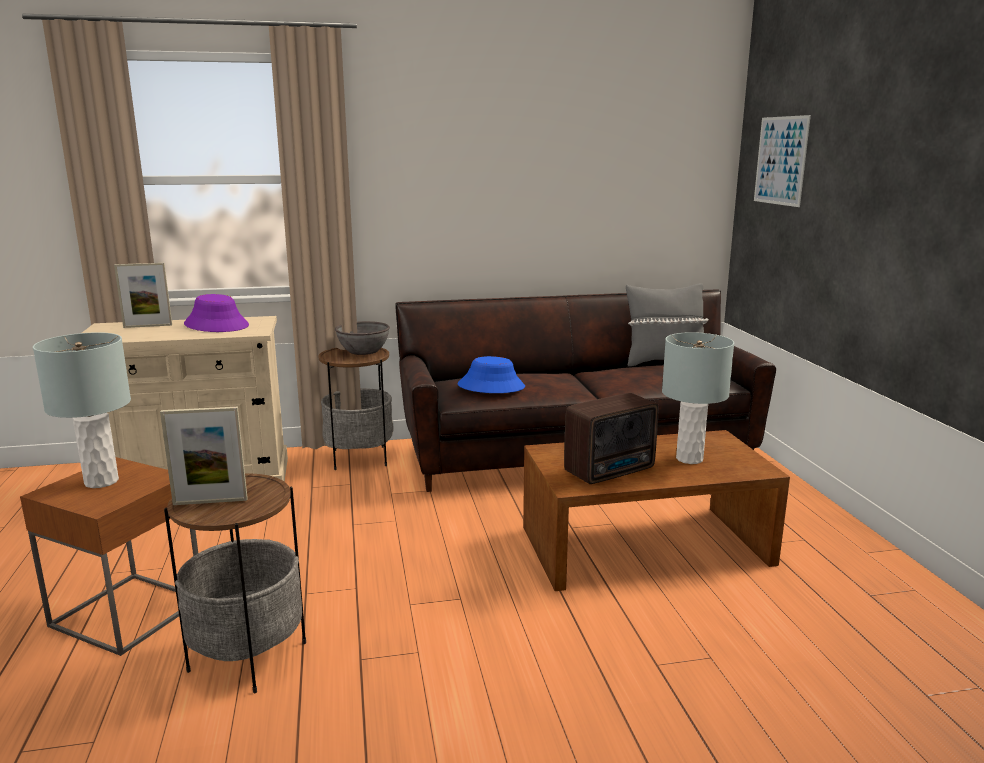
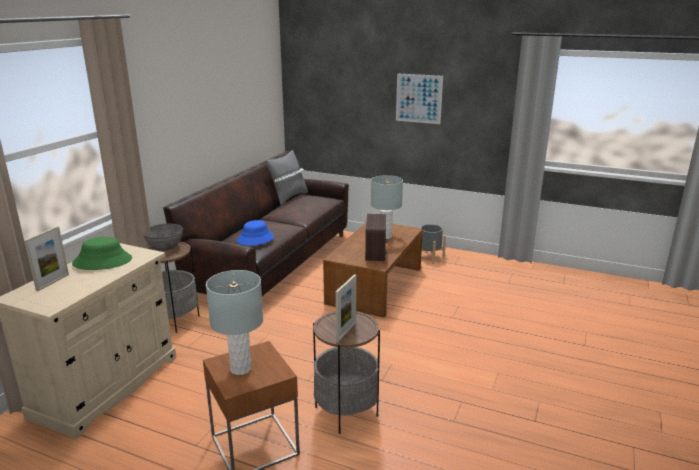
camera: 55 degrees left, 5 degrees up
(217, 325) = (102, 261): purple hat -> green hat
(780, 160) = (322, 79): picture -> picture (418, 98)
(838, 560) = (429, 257): none -> grey planter

